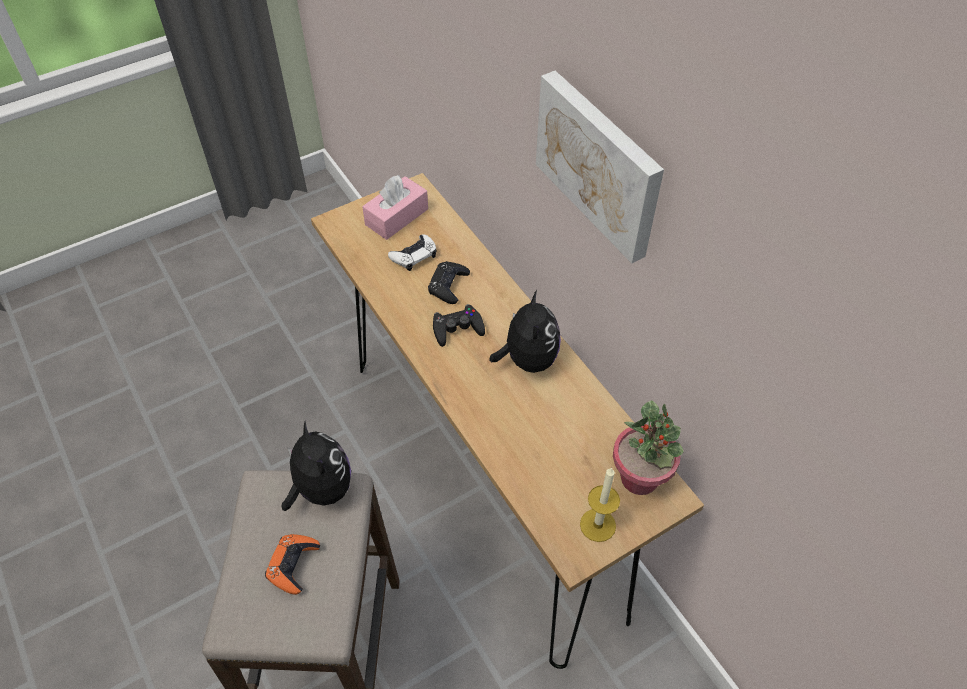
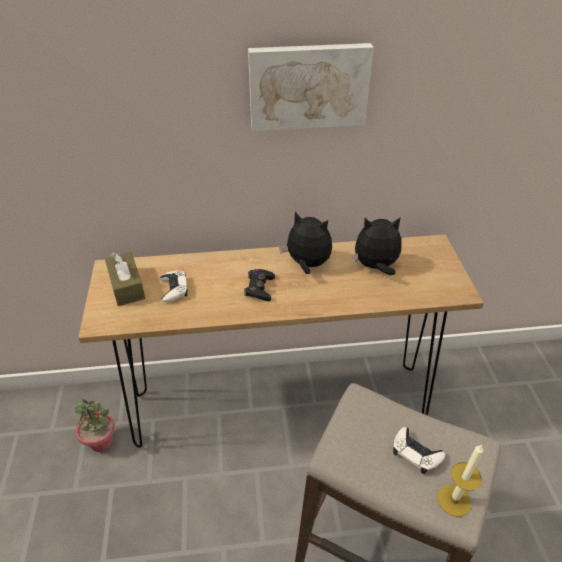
camera: 65 degrees left, 10 degrees down
(293, 565) = (416, 453): orange game controller -> white game controller
(321, 489) = (353, 414): plush toy -> plush toy (375, 267)
(397, 217) = (127, 286): pink tissue box -> brown tissue box
(448, 285) = (217, 280): black game controller -> none
(597, 525) = (445, 277): candle -> candle (454, 500)
(640, 478) = (419, 250): potted plant -> potted plant (101, 442)

